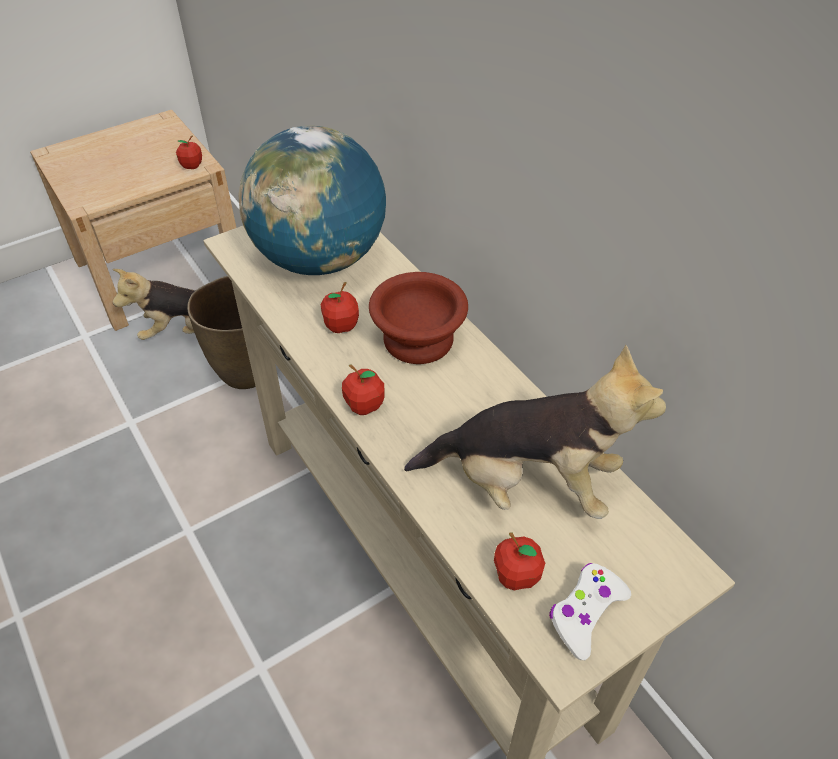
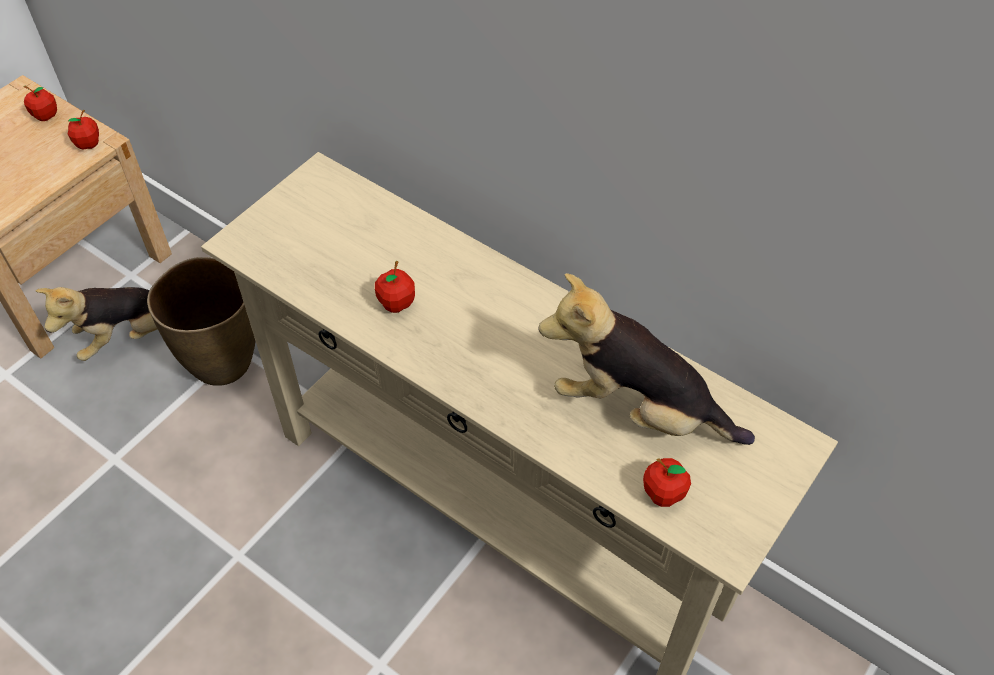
camera: 20 degrees left, 5 degrees up
(320, 260) = (339, 237): globe -> none
(364, 406) = (459, 379): apple -> apple (46, 116)
(419, 342) = (480, 299): brown bowl -> none
(526, 484) = (638, 409): plush toy -> plush toy turned 150 degrees counterclockwise
(585, 613) = (732, 506): white game controller -> none

